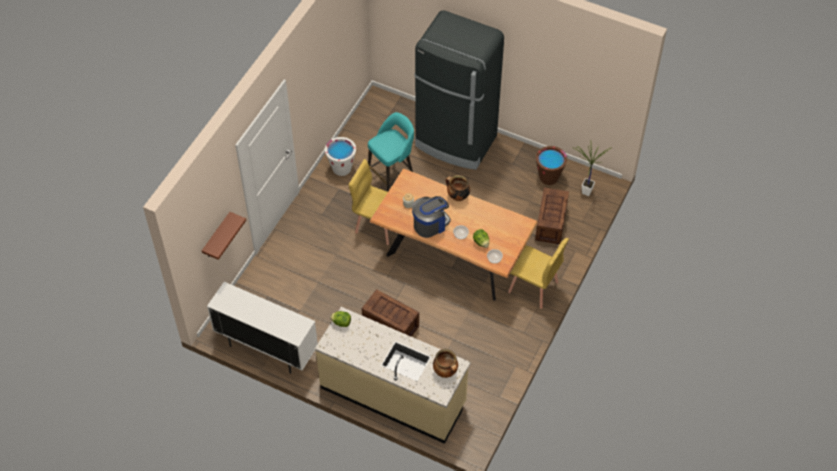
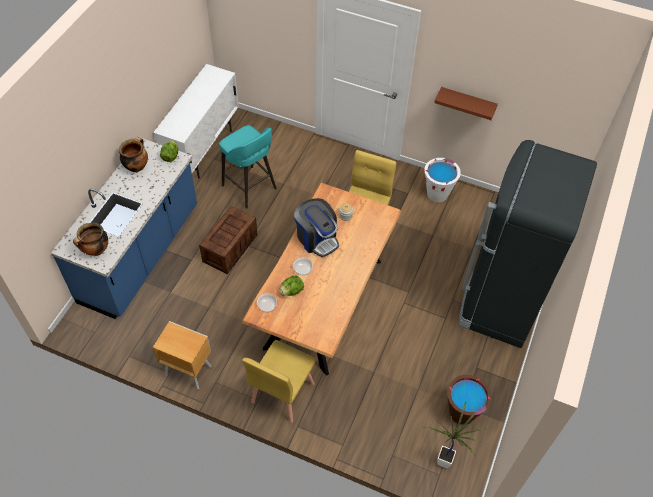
camera: 85 degrees right, 0 degrees up
(217, 237) = (263, 40): brown shelf -> brown shelf (467, 103)
(392, 179) = (429, 240): turquoise stool -> turquoise stool (250, 188)
(393, 395) = (141, 254): beige counter -> blue counter
(457, 197) = (361, 264): cooking pot -> cooking pot (136, 166)
(513, 352) = (187, 370): none -> brown nightstand
(551, 222) = (386, 414): crate -> none

